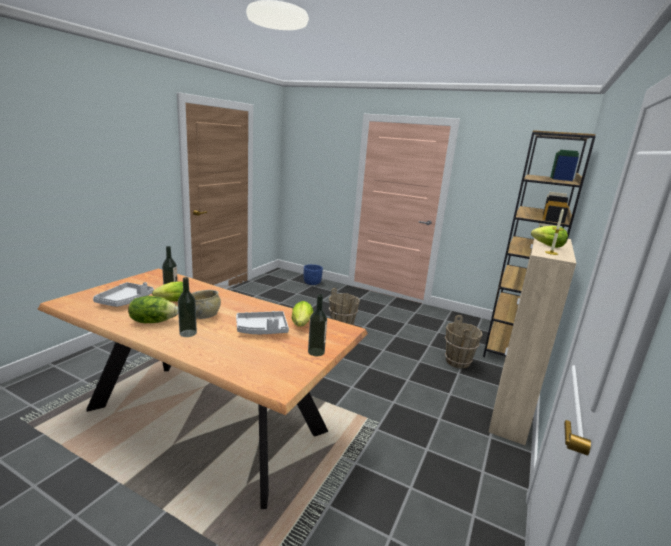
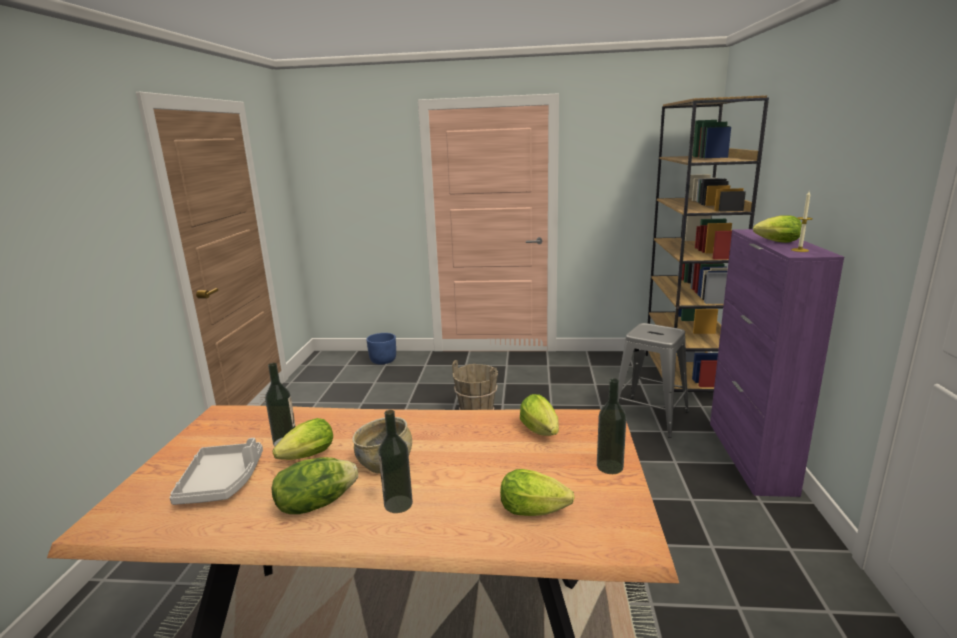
camera: 20 degrees left, 0 degrees up
(249, 358) = (537, 511): none -> lettuce
(262, 330) = (498, 458): grey tray -> none
(458, 362) = (649, 416): brown bucket -> grey stool
(510, 409) = (750, 456): beige cabinet -> purple cabinet

